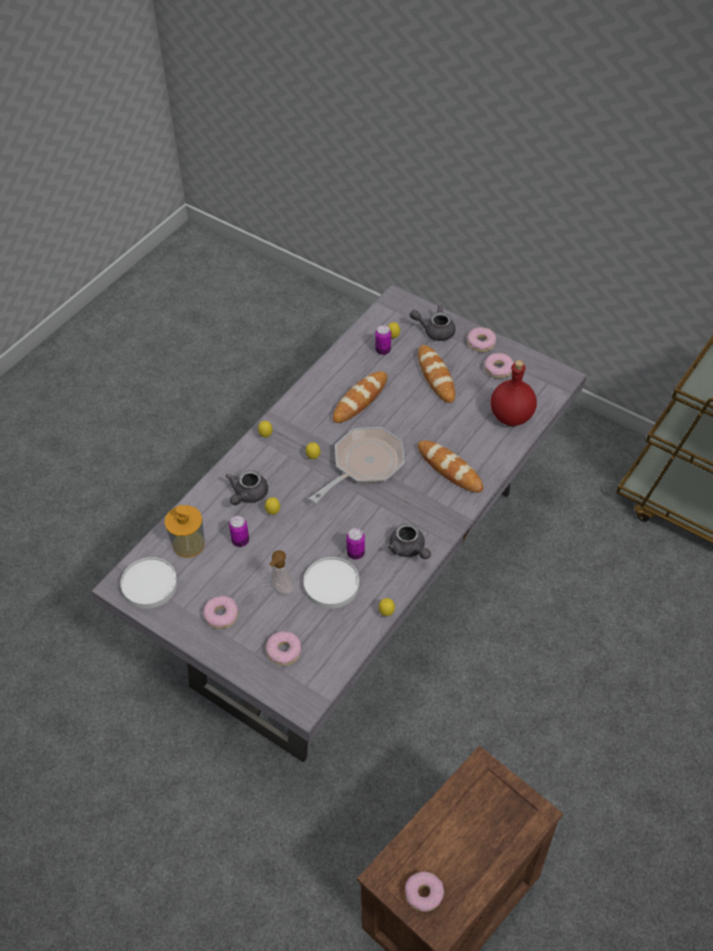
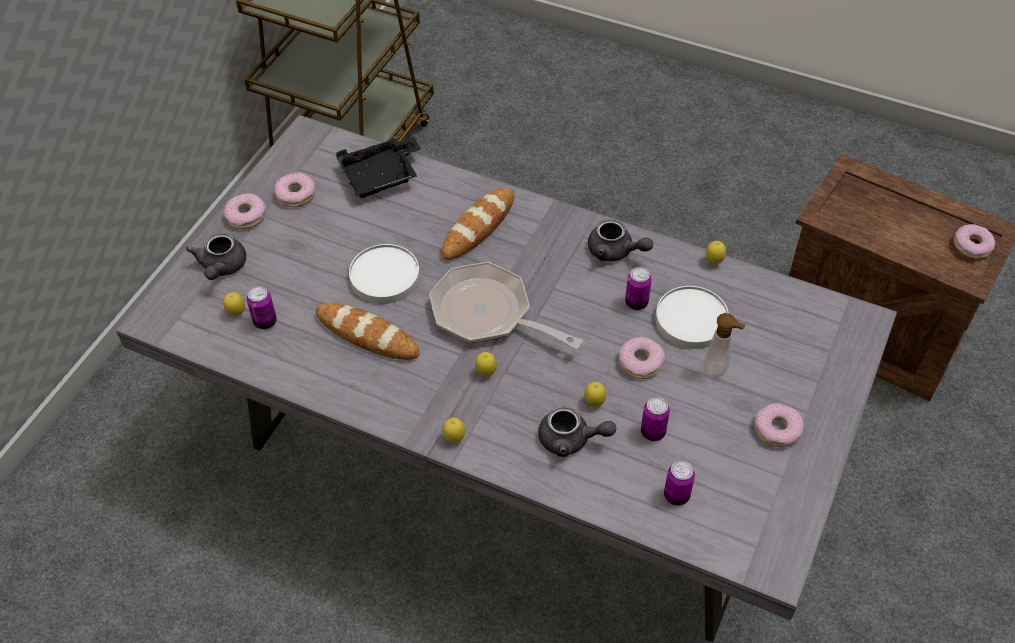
camera: 100 degrees left, 0 degrees up
(150, 585) = (760, 528): white plate -> white plate (385, 276)
(188, 544) = (676, 496): soap dispenser -> can
(283, 651) = (803, 352): donut -> donut (641, 362)
(409, 549) = (615, 252): grey teapot -> grey teapot turned 75 degrees clockwise
(436, 376) = (314, 257): bread -> none
(511, 417) = (381, 176): red bottle -> black tray

